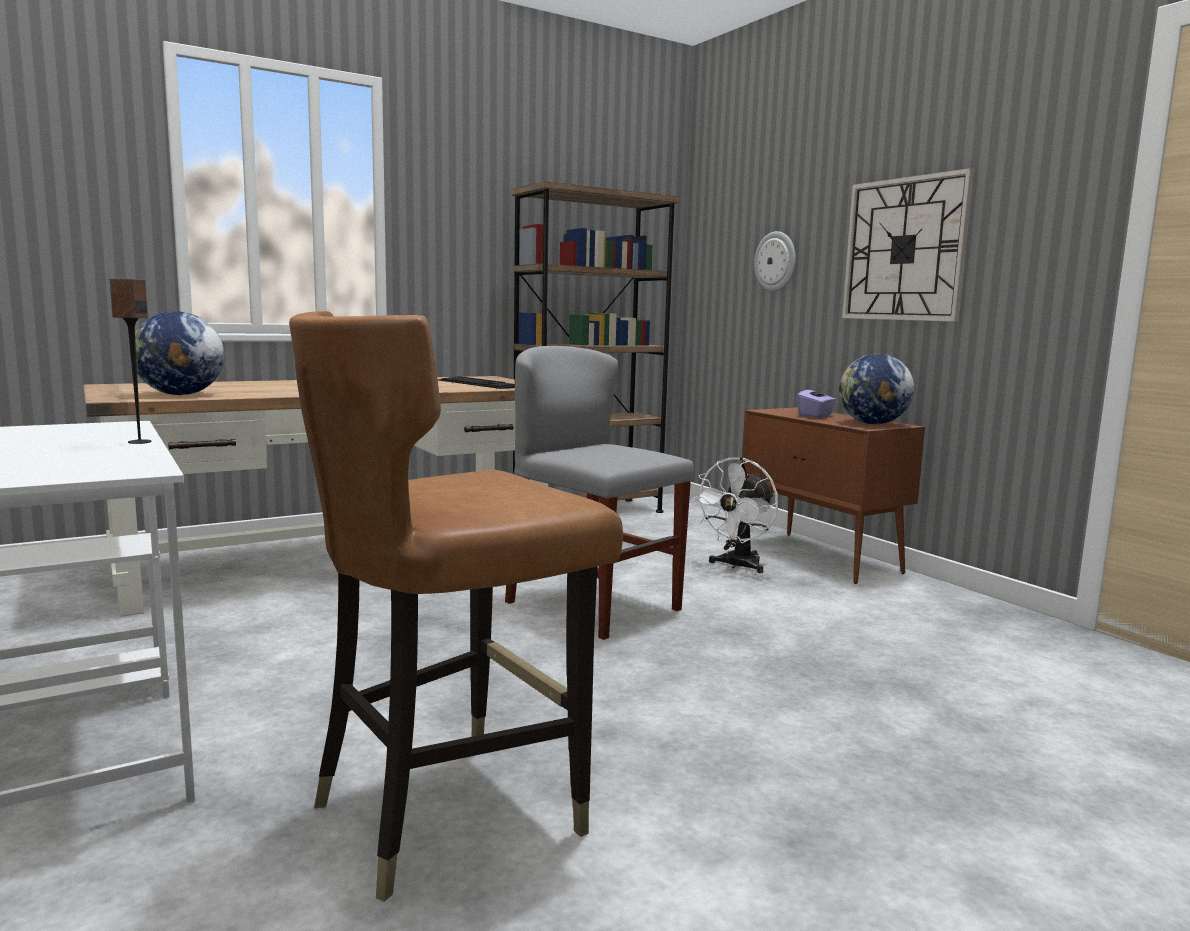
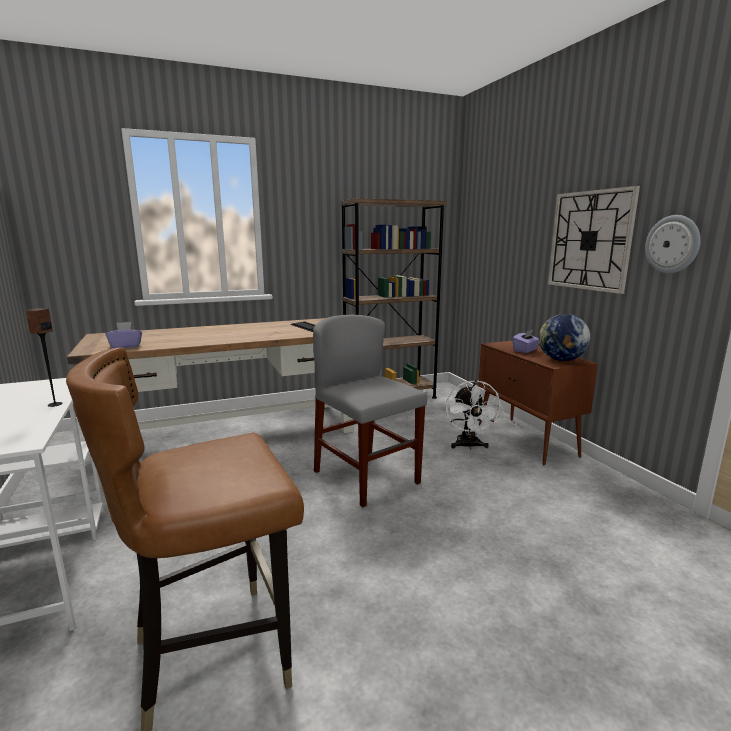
camera: 10 degrees right, 5 degrees up
(180, 395) = (126, 346): globe -> purple tissue box
(737, 566) = (469, 446): white fan -> white fan turned 45 degrees counterclockwise
(776, 261) = (509, 242): wall clock -> wall clock (672, 244)

